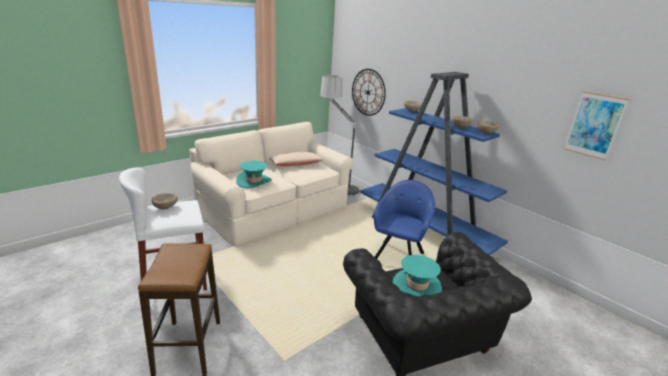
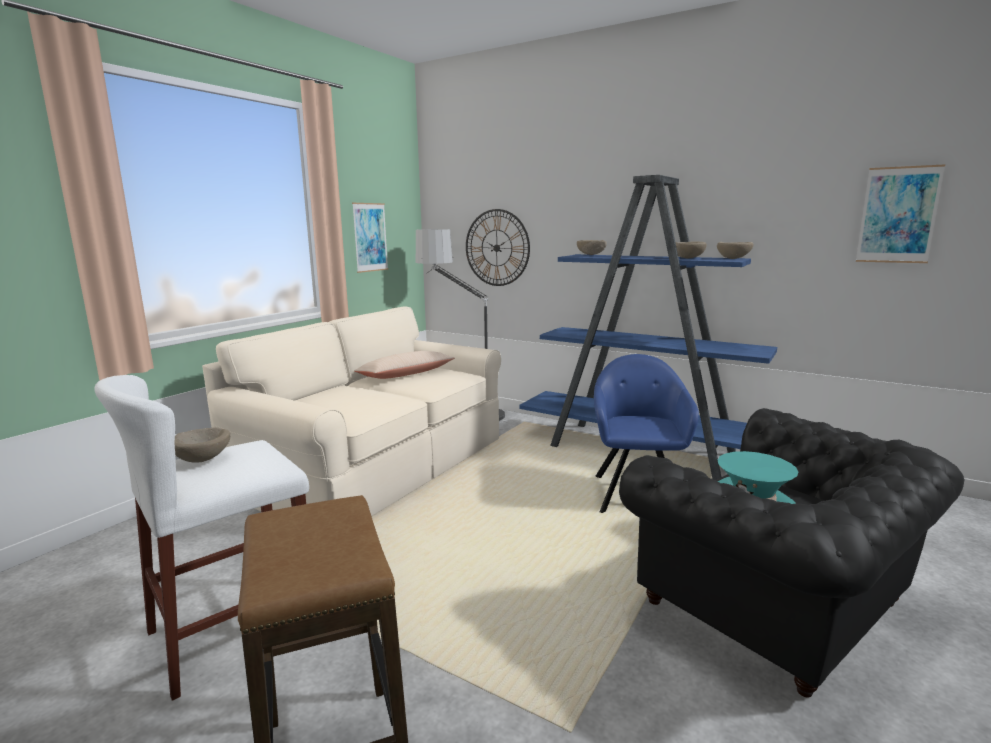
camera: 15 degrees left, 10 degrees down
(254, 181) = (349, 406): turquoise hat -> none
(295, 78) = (370, 237): none -> picture

